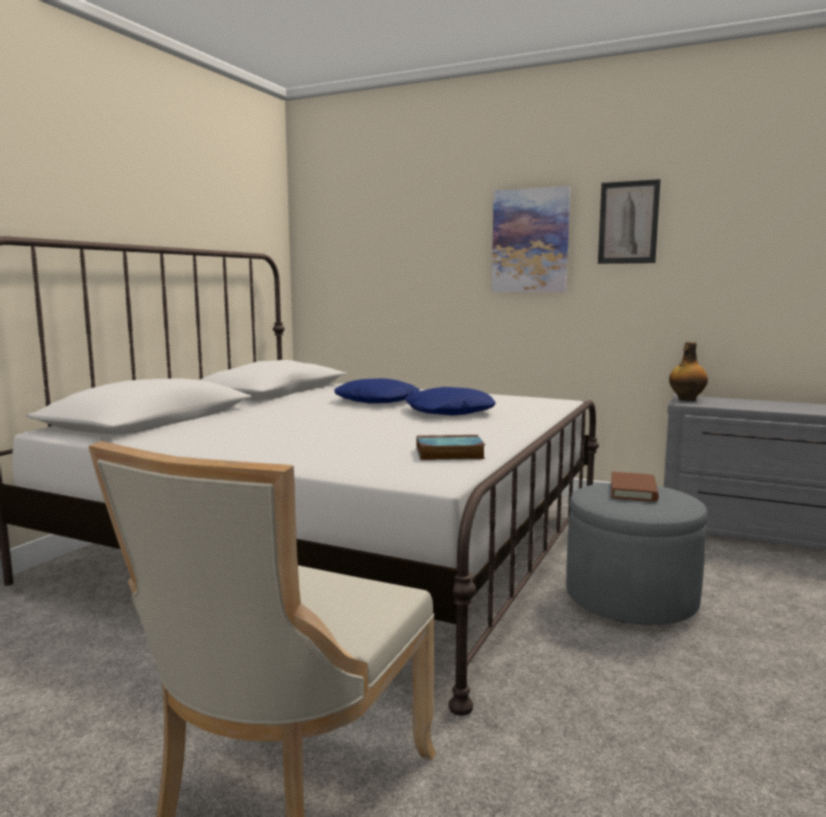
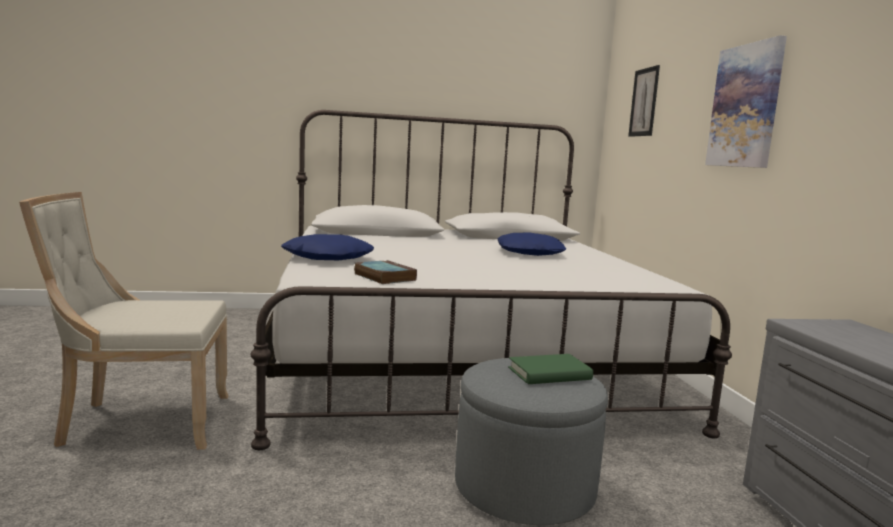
camera: 55 degrees right, 0 degrees up
(449, 412) = (531, 267): blue pillow -> blue pillow (327, 257)
(628, 222) = (836, 75): picture -> picture (644, 102)
(633, 491) = (549, 374): brown book -> green book
(686, 399) = (827, 323): bottle -> none

